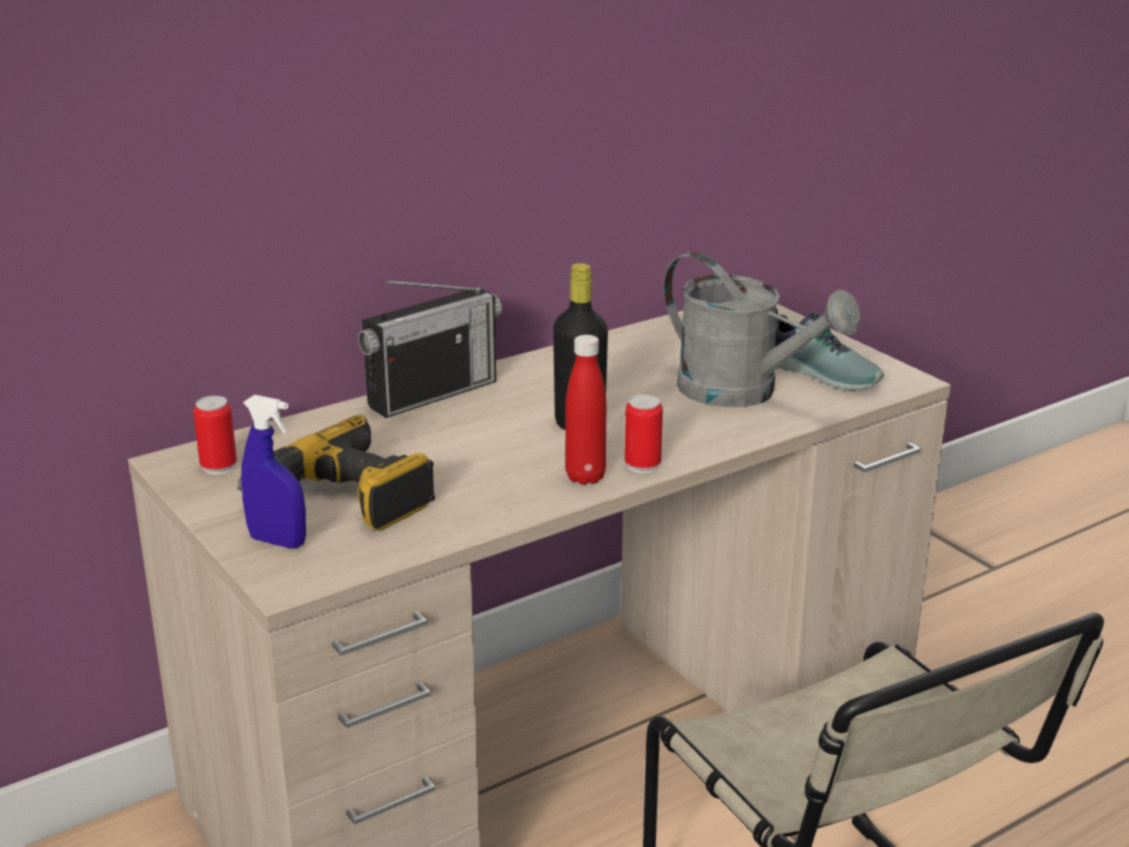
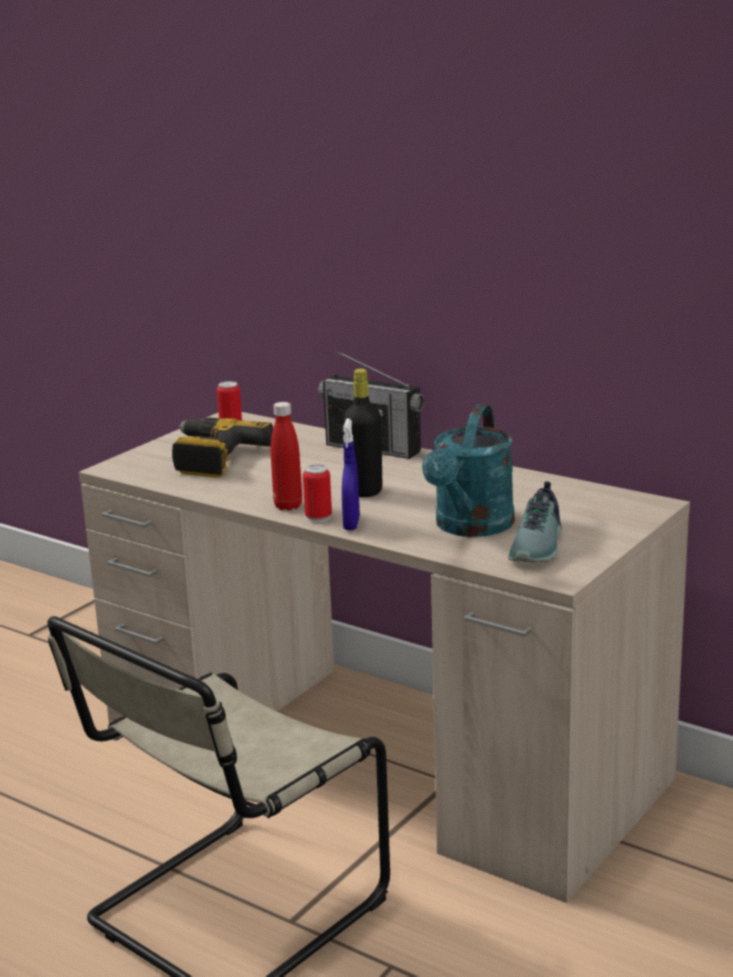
camera: 70 degrees right, 5 degrees down
(277, 541) = (154, 456): blue spray bottle -> blue spray bottle (351, 524)
(743, 392) = (470, 527): grey watering can -> turquoise watering can

